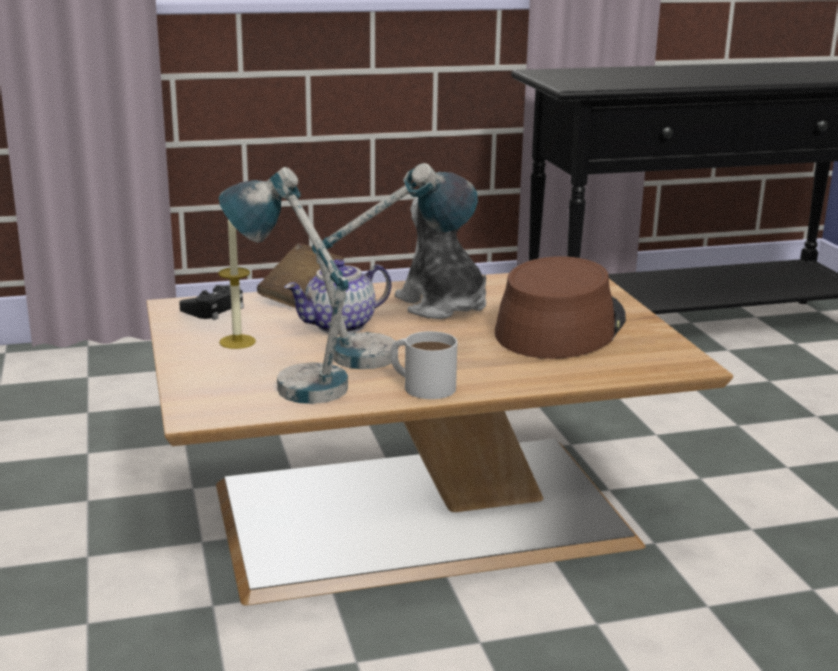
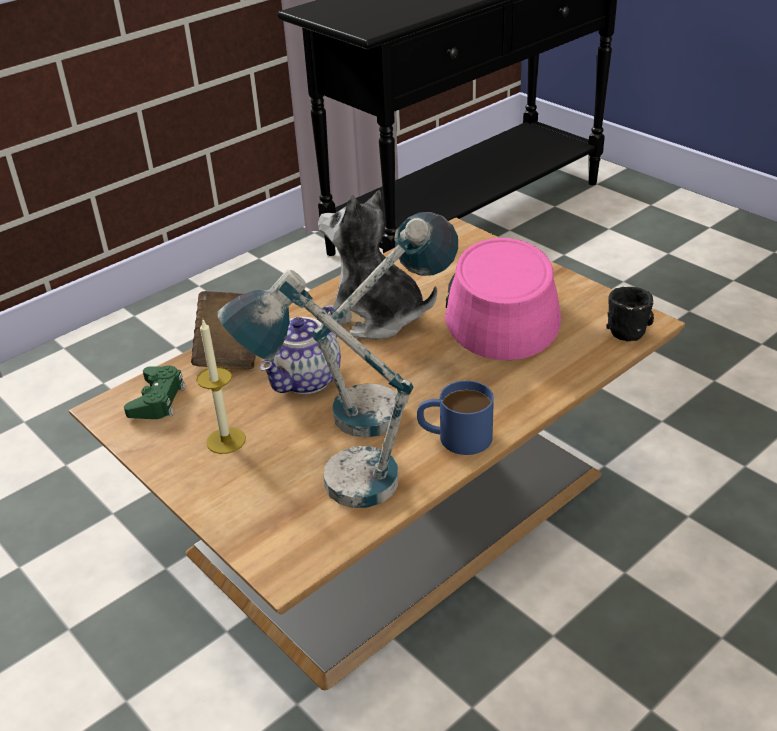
camera: 25 degrees left, 15 degrees up
(214, 309) = (157, 399): black game controller -> green game controller
(421, 385) = (454, 436): white mug -> blue mug
(560, 326) = (500, 309): brown hat -> pink hat
(663, 361) = (620, 326): none -> black mug

